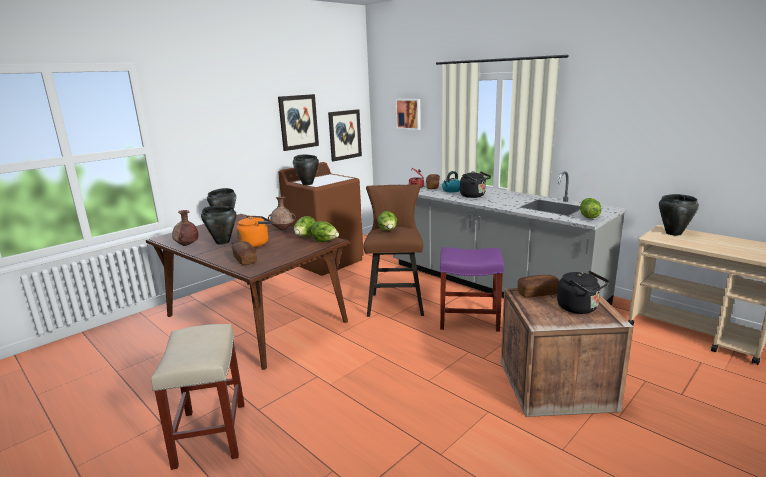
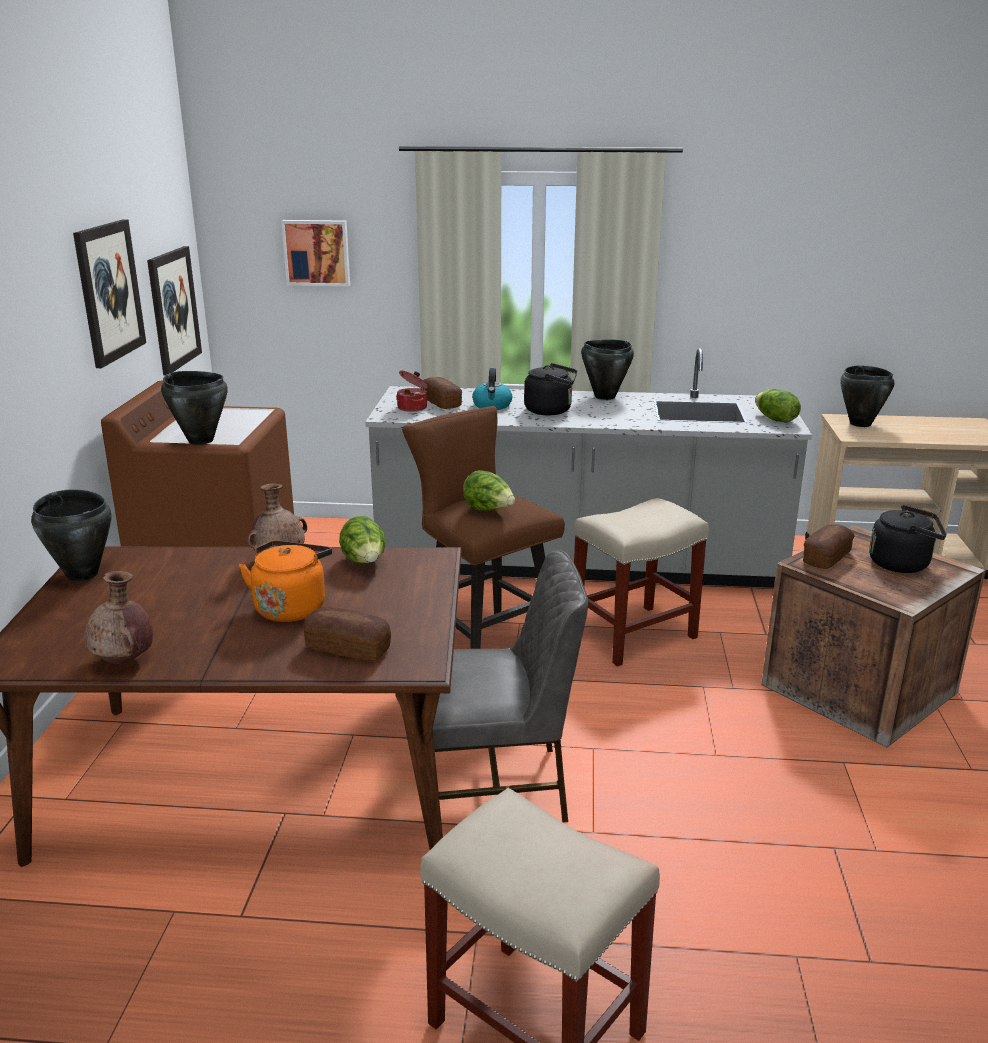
camera: 40 degrees left, 5 degrees up
(222, 242) = (201, 626): black cooking pot -> black cooking pot (604, 397)
(321, 353) = (496, 787): none -> grey chair
(325, 242) = (428, 562): lettuce -> none
(470, 320) = (634, 634): purple stool -> beige stool

